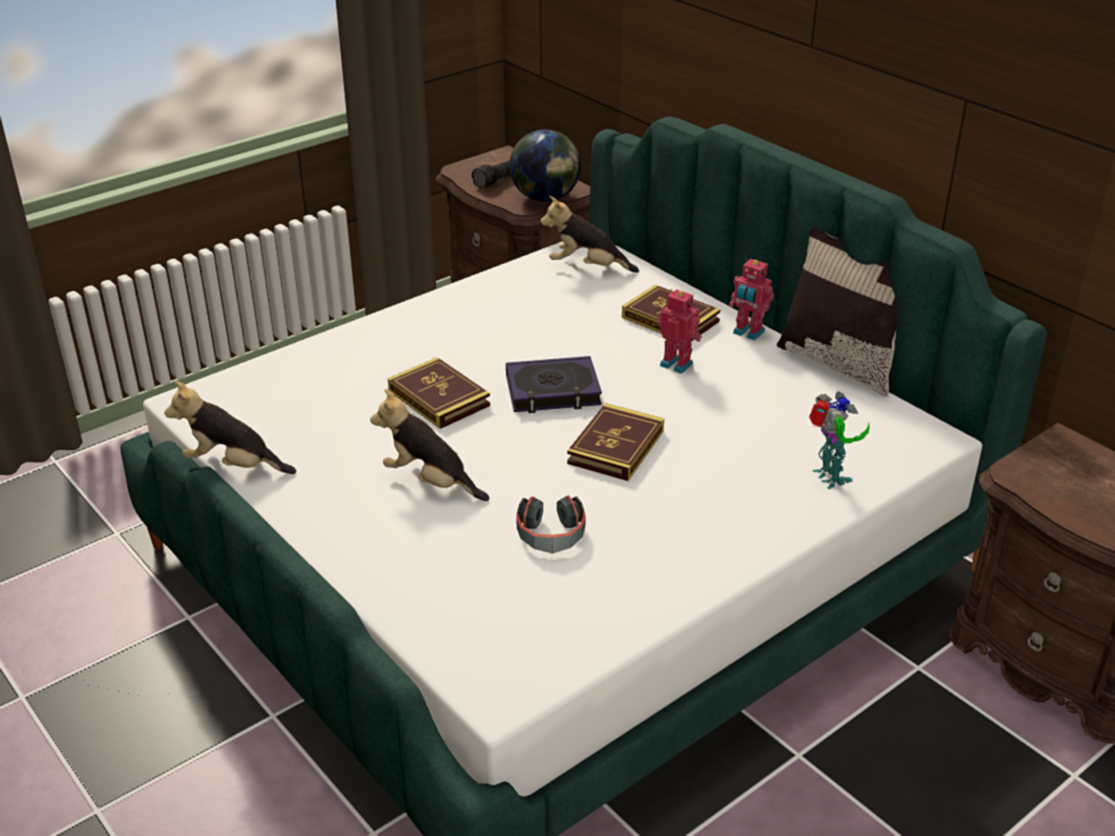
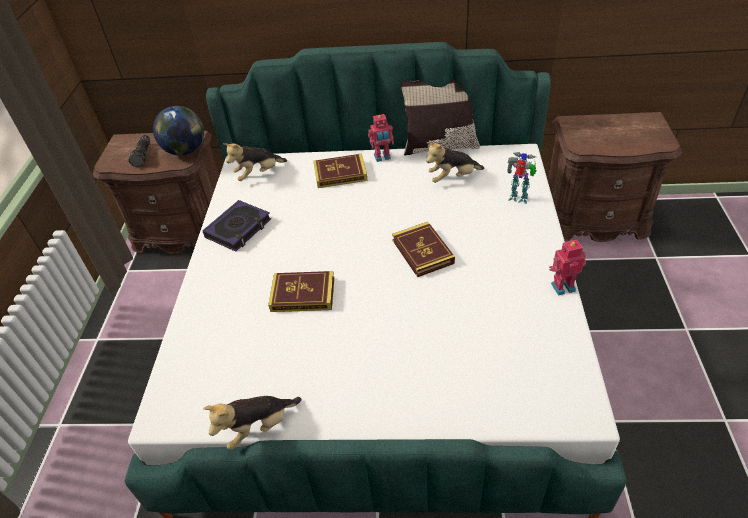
camera: 45 degrees left, 10 degrees up
(430, 482) = (375, 340): plush toy -> plush toy (452, 178)
(551, 535) = (471, 317): headphones -> none
(553, 391) = (350, 247): book -> book (238, 229)
(677, 363) = (379, 192): toy robot -> toy robot (562, 286)

